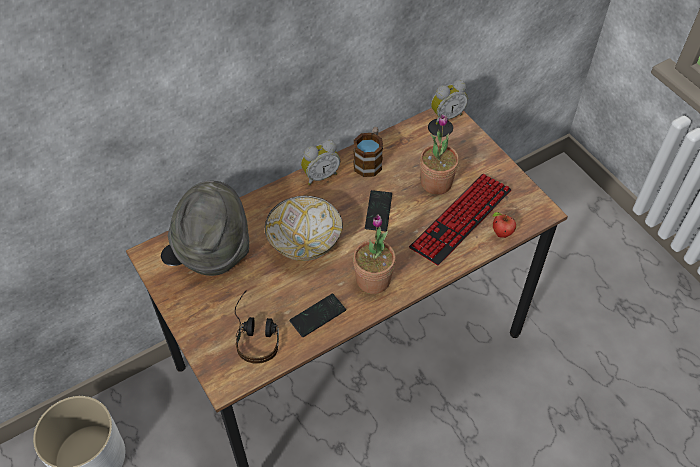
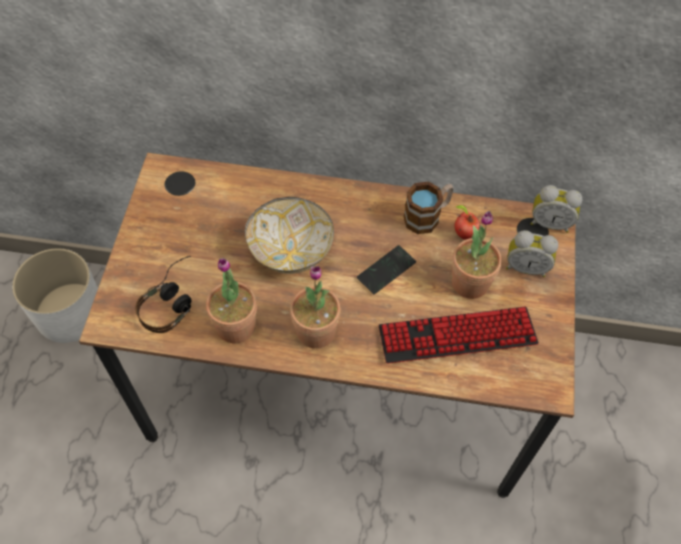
camera: 40 degrees right, 5 degrees up
(214, 249) = (213, 201): grey hat -> none
(318, 316) = (236, 326): phone -> potted plant
(320, 175) = (368, 198): alarm clock -> alarm clock (526, 266)
(501, 234) = (482, 380): apple -> apple (463, 234)

